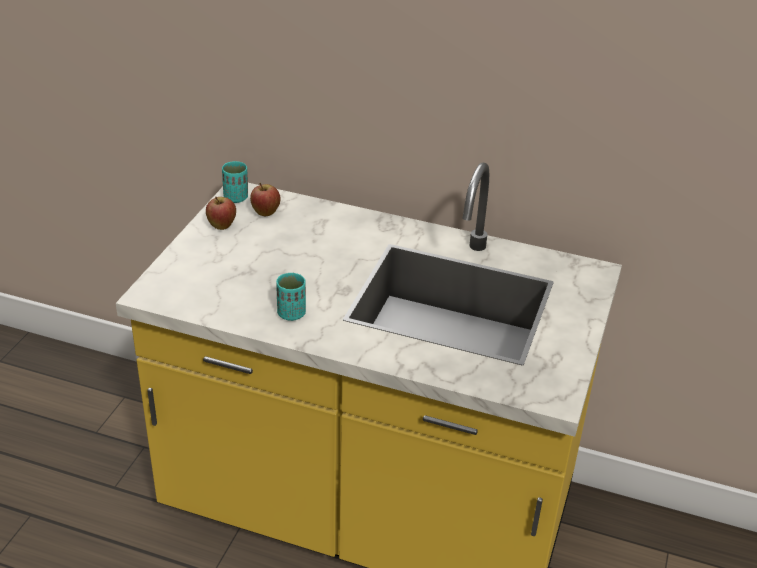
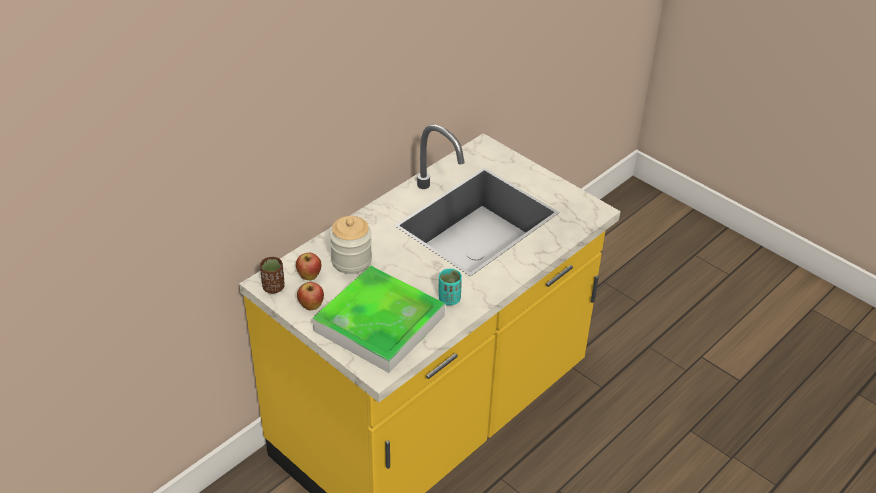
camera: 65 degrees left, 5 degrees up
(221, 275) = (379, 323): none -> tray
(236, 198) = (273, 287): turquoise cup -> brown cup
(308, 232) = (351, 261): none -> jar

